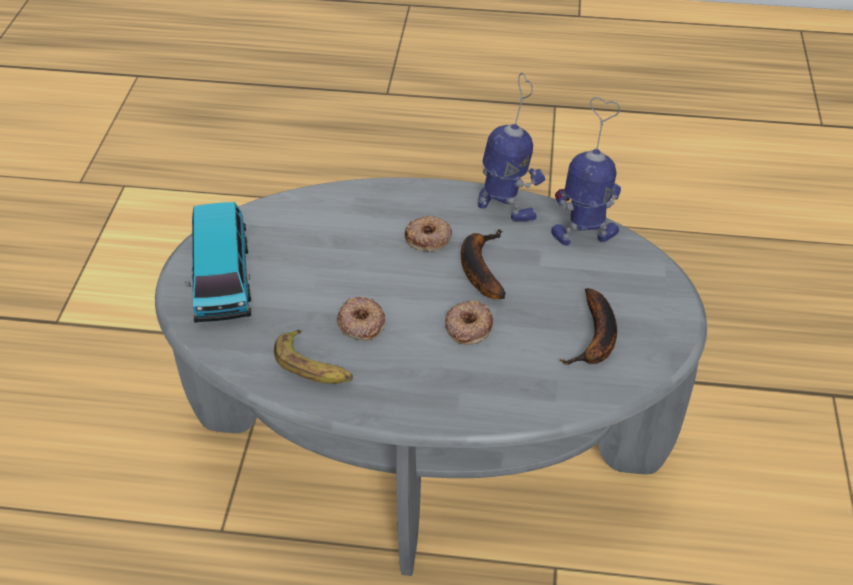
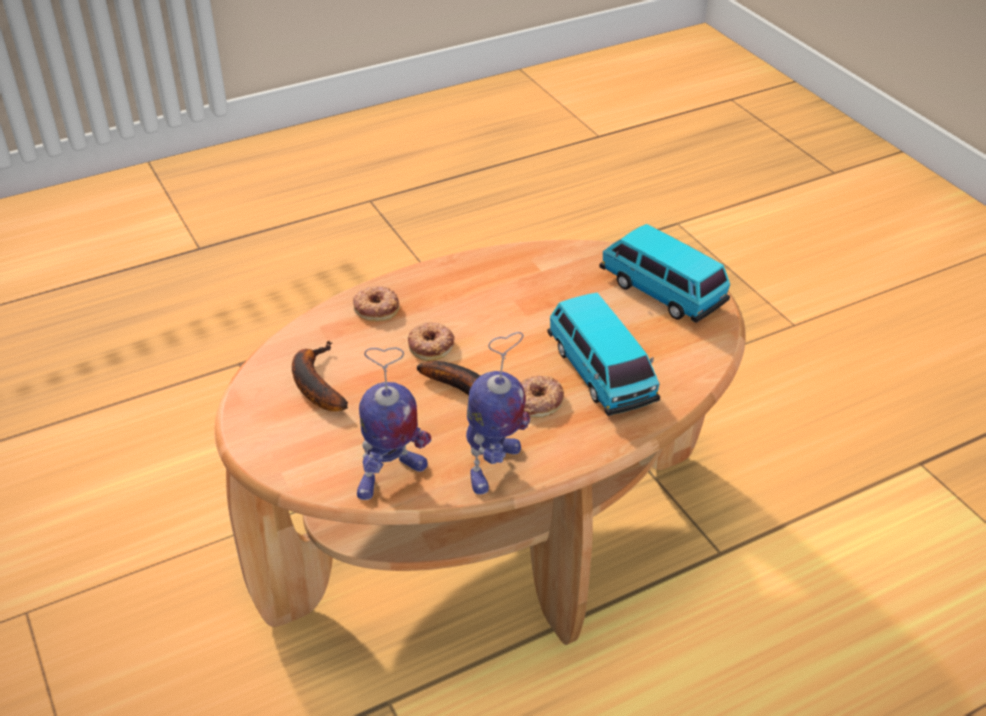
camera: 145 degrees right, 5 degrees down
(313, 366) = (520, 270): banana -> none
(359, 235) = (601, 373): none -> toy car
(361, 323) = (519, 310): donut -> donut (376, 307)
(427, 448) = (492, 535): grey coffee table -> brown coffee table
(506, 208) = (493, 467): toy robot -> toy robot turned 60 degrees counterclockwise

